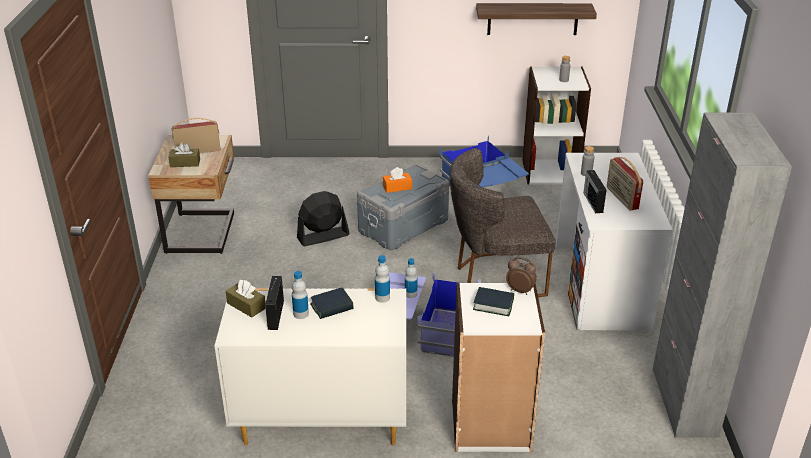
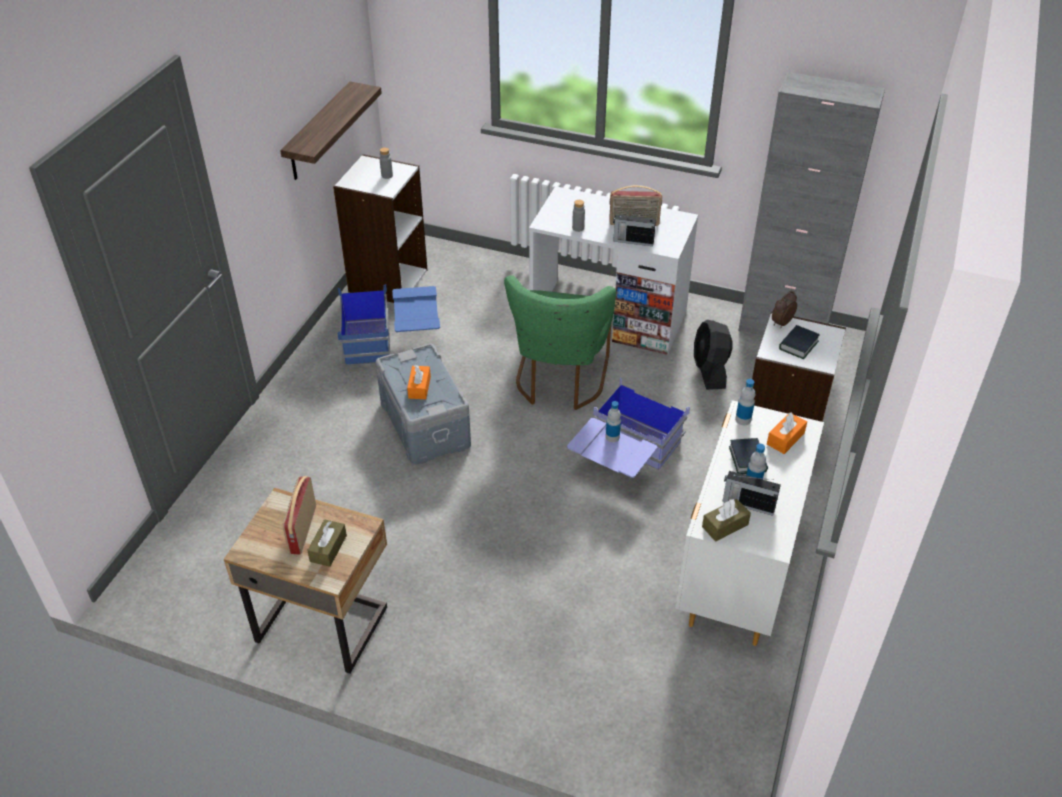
camera: 70 degrees left, 10 degrees up
(323, 236) = (405, 500): black fan -> black fan (709, 370)
(369, 325) = (785, 439): none -> orange tissue box
(494, 277) = (559, 382): grey chair -> green chair

